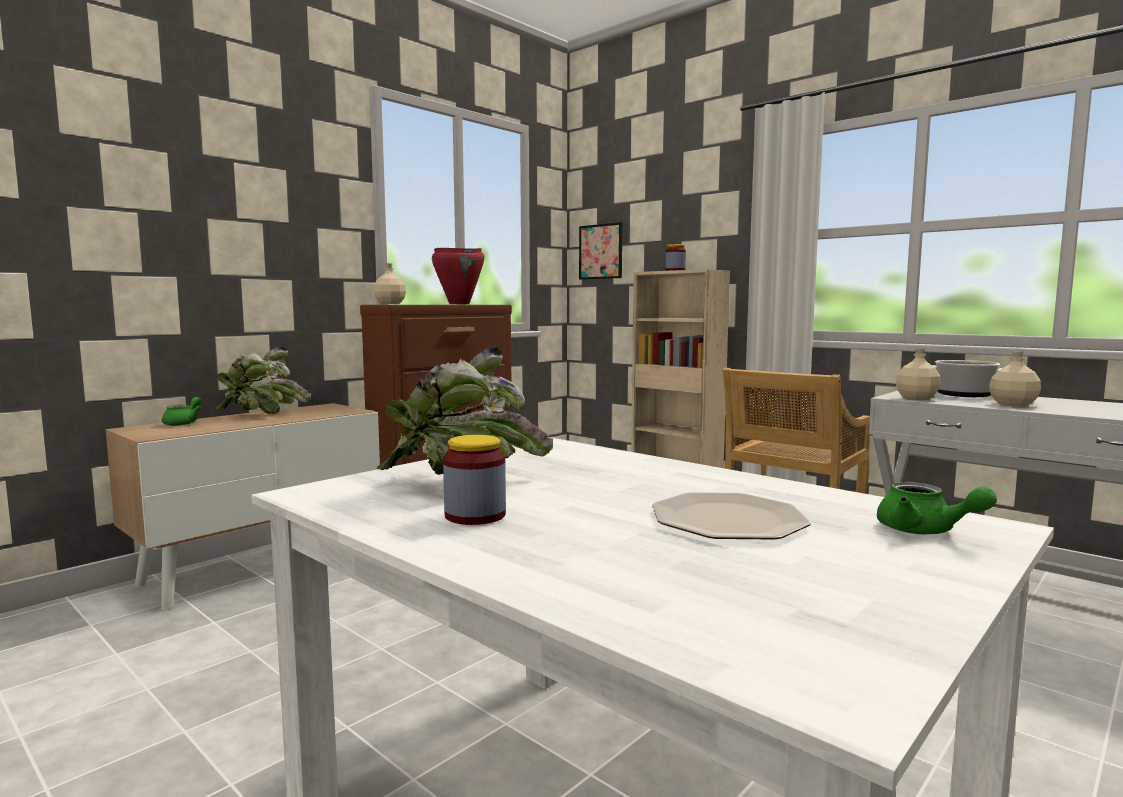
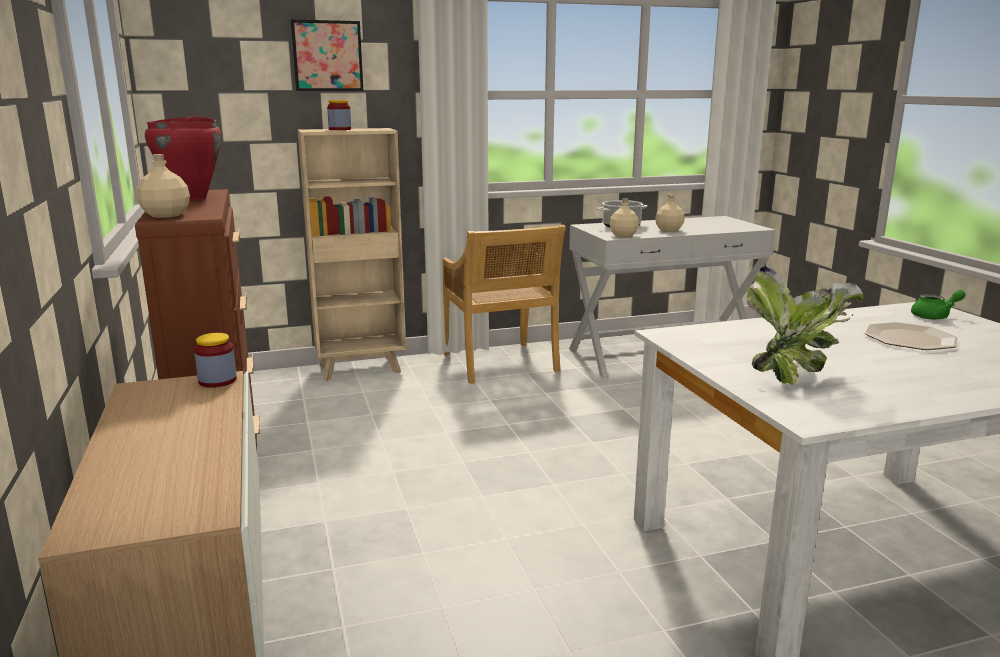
camera: 60 degrees left, 10 degrees up
(184, 423) = (111, 488): green teapot -> none
(262, 415) = (144, 431): potted plant -> none
(475, 515) = (890, 383): jar -> jar (217, 381)
(600, 251) = (200, 99): picture -> picture (327, 56)

